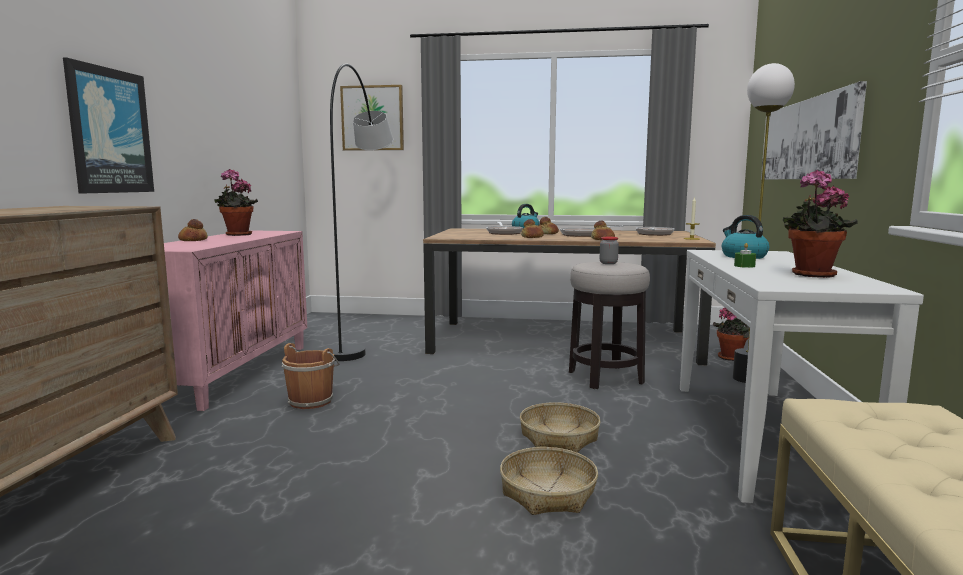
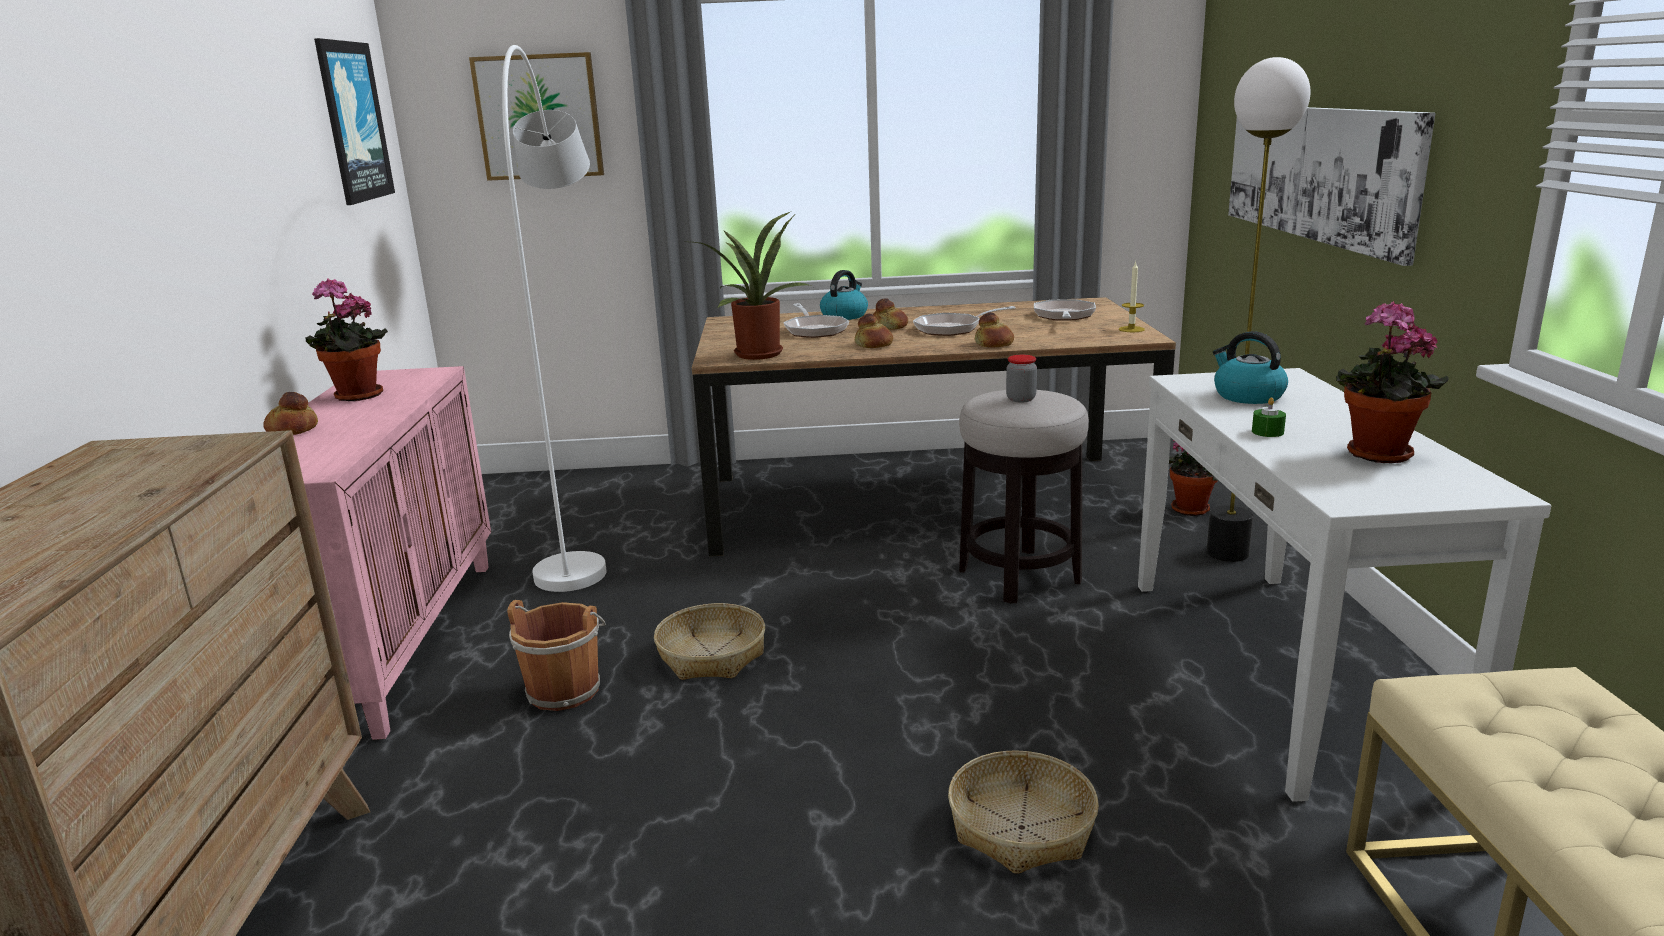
camera: 10 degrees left, 10 degrees up
(109, 131) = (123, 265): picture -> picture (353, 122)
(364, 335) = (584, 523): black floor lamp -> white floor lamp
(463, 237) = (757, 353): none -> potted plant
(559, 437) = (996, 714): basket -> basket (712, 655)

